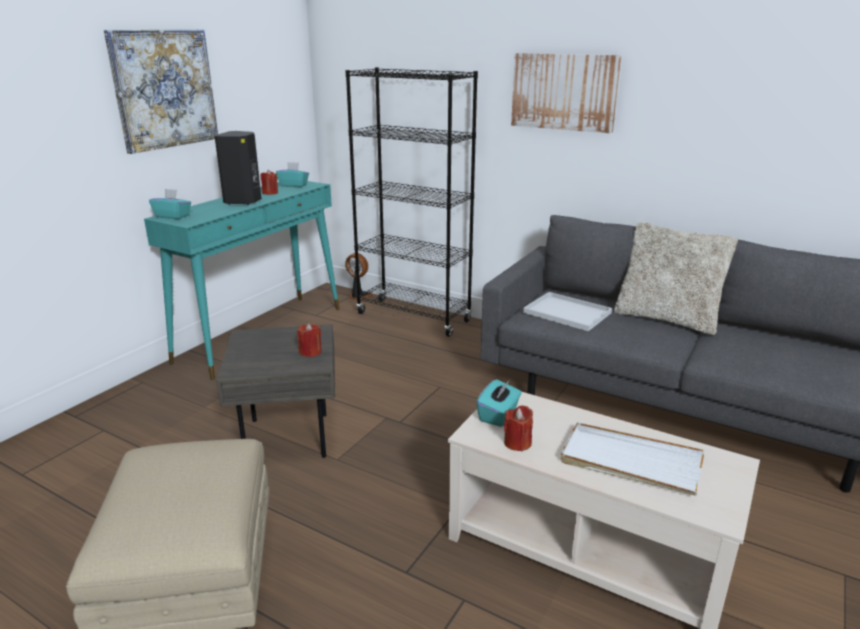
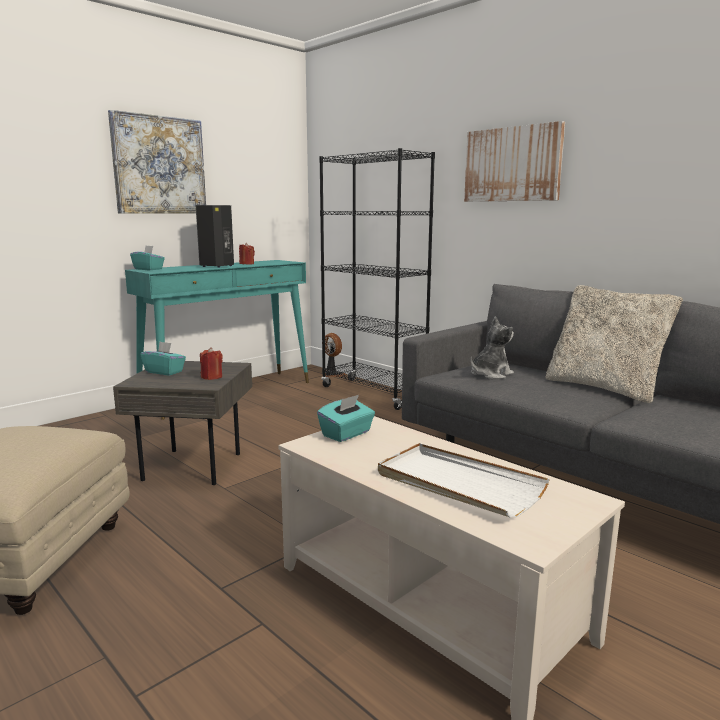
camera: 15 degrees right, 10 degrees down
(293, 185) = (273, 262): turquoise tissue box -> turquoise tissue box (164, 372)
(517, 443) = (346, 455): red candle -> none
(565, 312) = (490, 374): white tray -> plush toy

